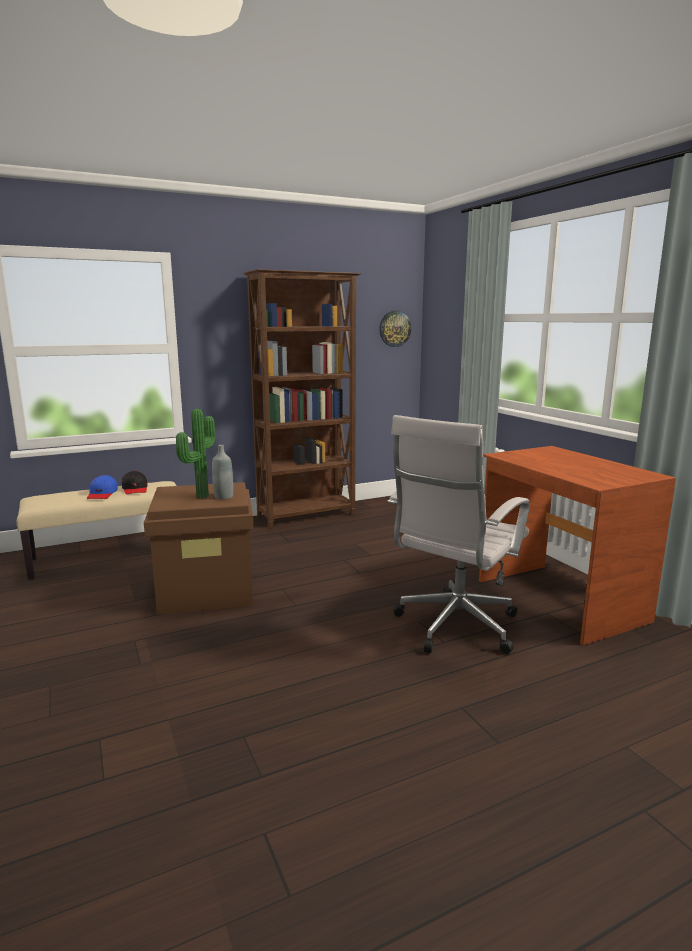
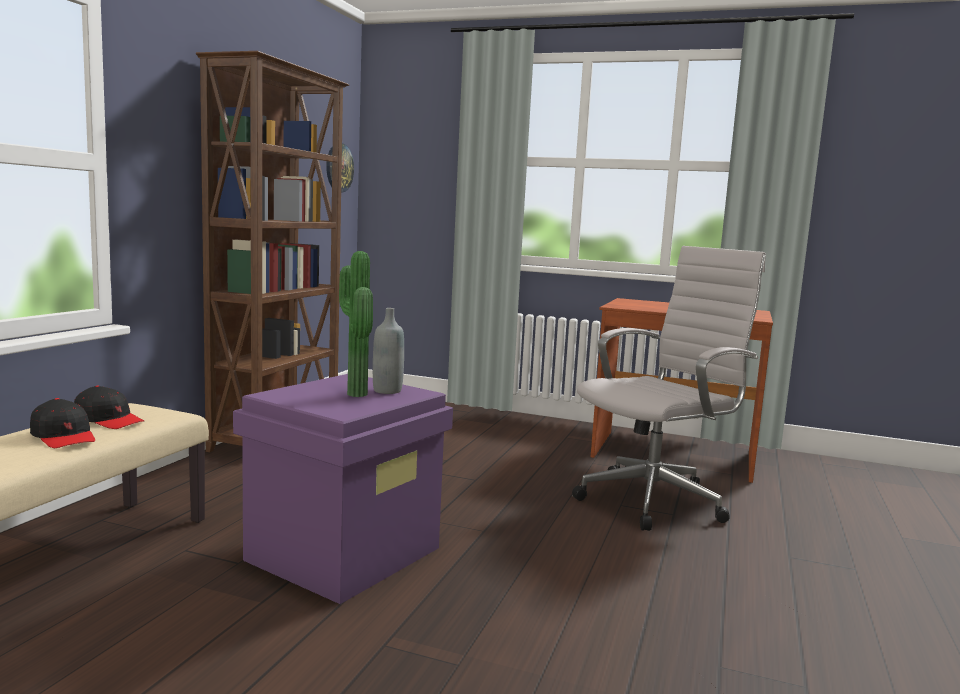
camera: 45 degrees left, 5 degrees down
(102, 494) = (64, 436): blue cap -> black cap
(207, 590) = (344, 553): brown storage box -> purple storage box
(454, 628) = (655, 500): white office chair -> white office chair turned 120 degrees counterclockwise

